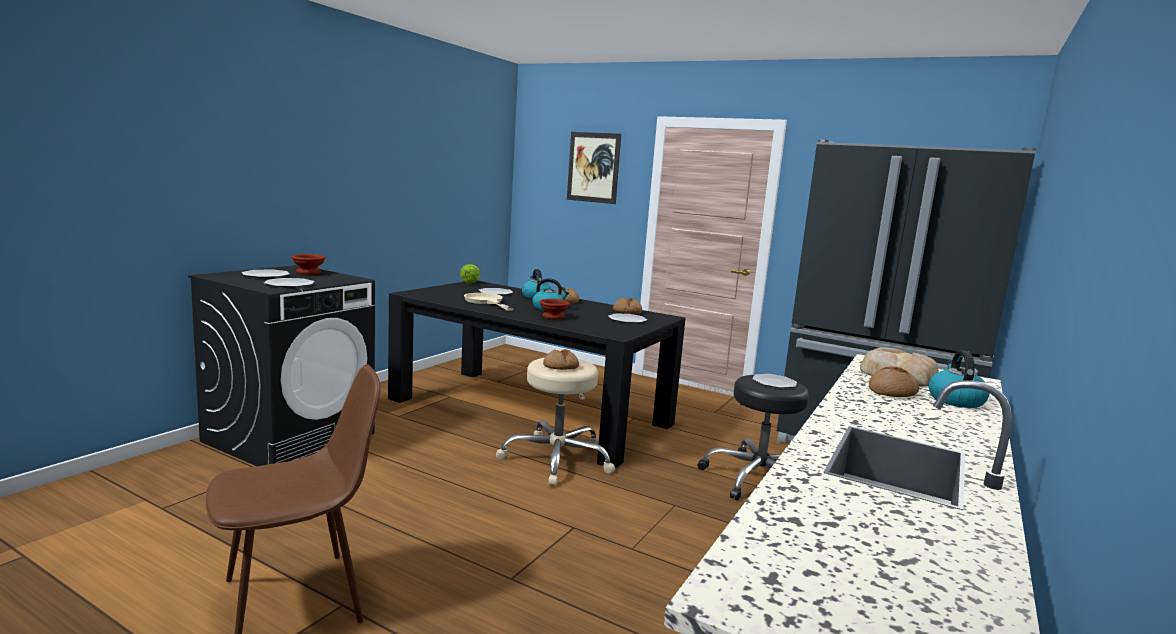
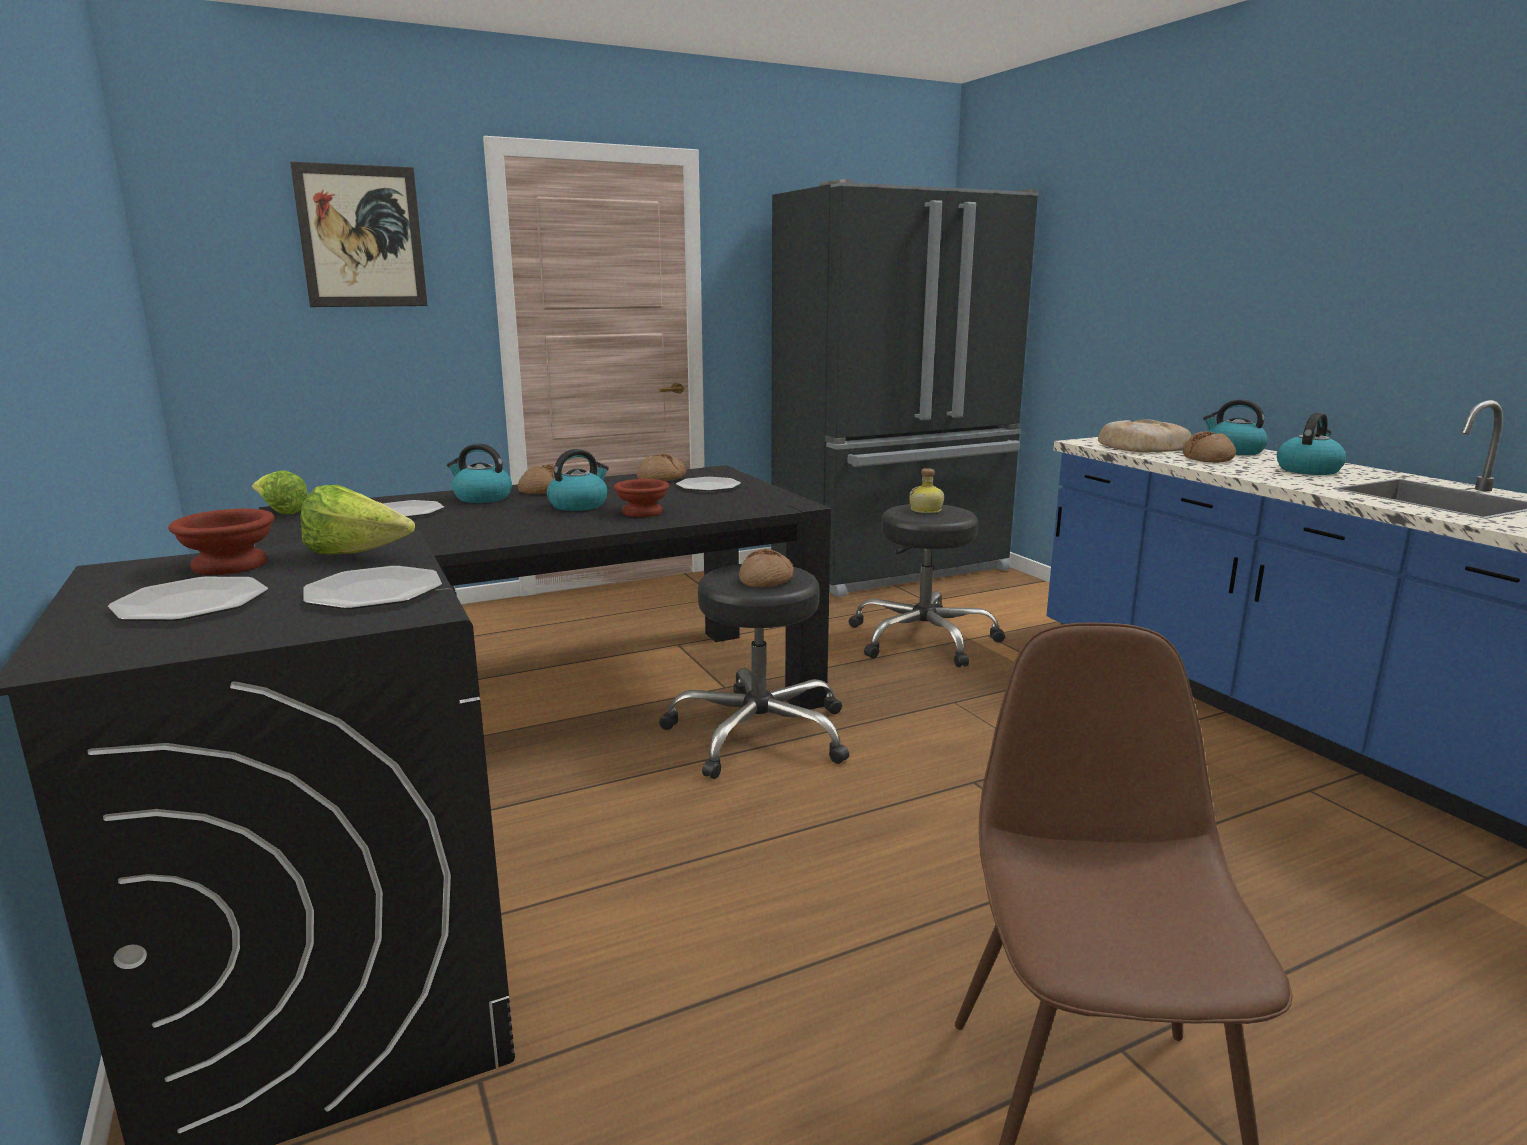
camera: 55 degrees left, 5 degrees up
(332, 279) = (357, 555): none -> lettuce
(486, 302) = (471, 527): beige frying pan -> none
(557, 459) = (758, 734): beige stool -> black stool
(774, 382) = (926, 510): plate -> bottle
(921, 421) = (1308, 470): none -> kettle

